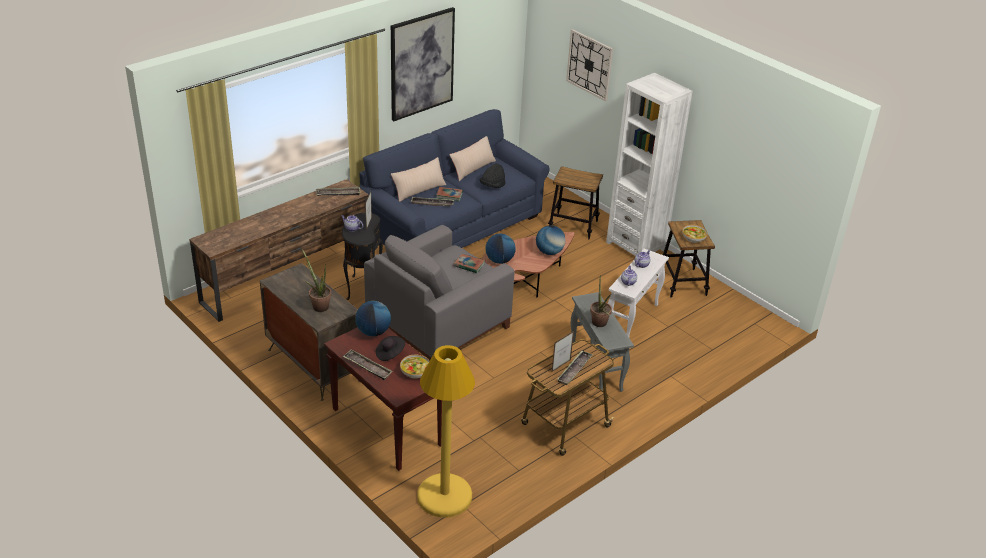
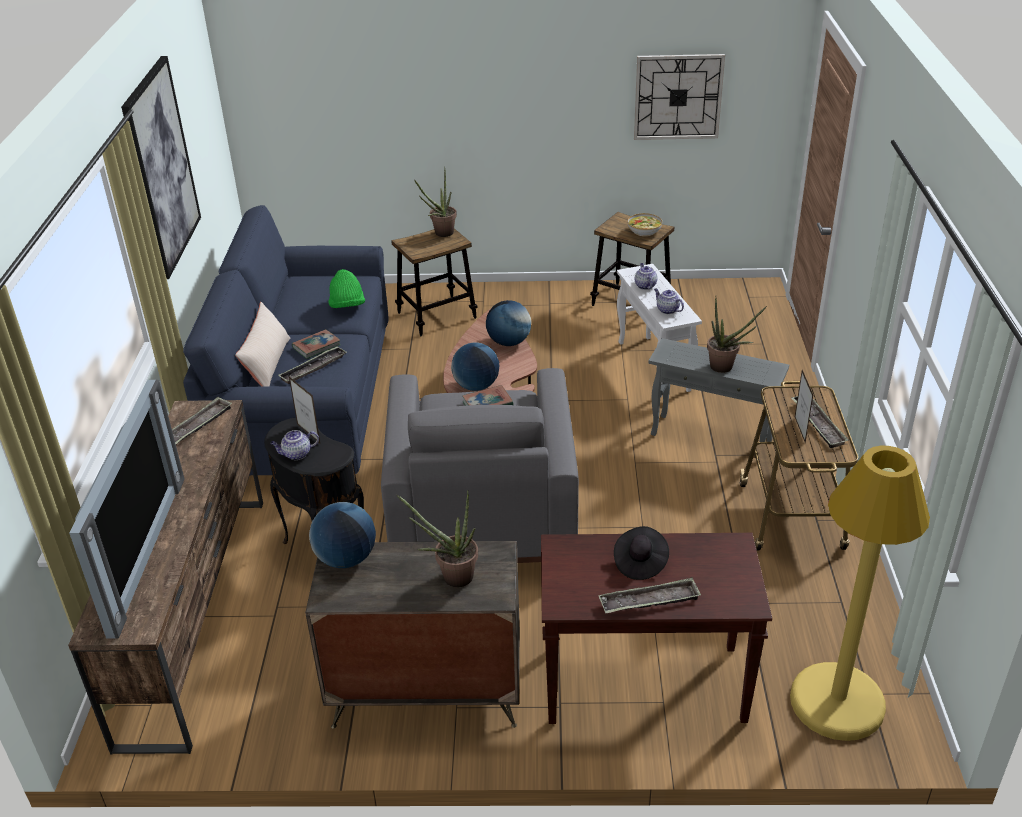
camera: 45 degrees left, 0 degrees up
(250, 225) = (139, 552): none -> television
(373, 332) = (571, 554): globe -> globe (346, 559)
(415, 371) = (705, 558): bowl -> none
(472, 168) = (288, 302): beige pillow -> none
(492, 186) = (347, 306): black hat -> green hat
(589, 64) = (362, 80): wall clock -> wall clock (678, 97)
(589, 177) = (441, 234): none -> potted plant
(636, 246) = (530, 296): white bookcase -> none

